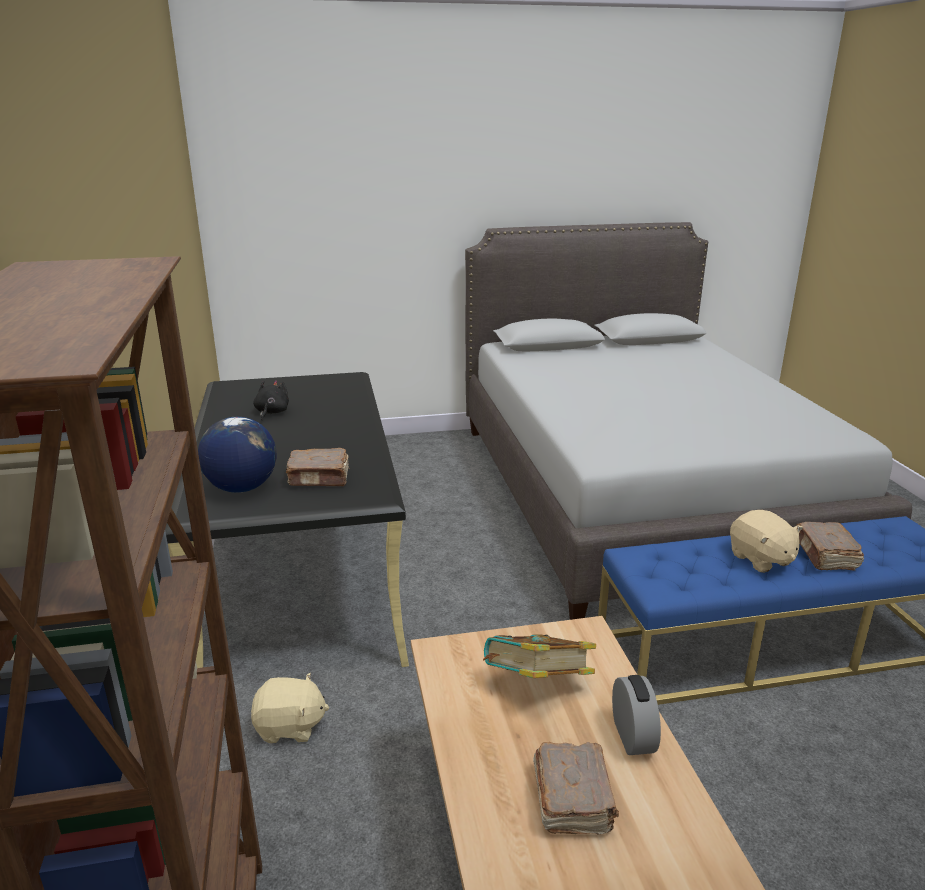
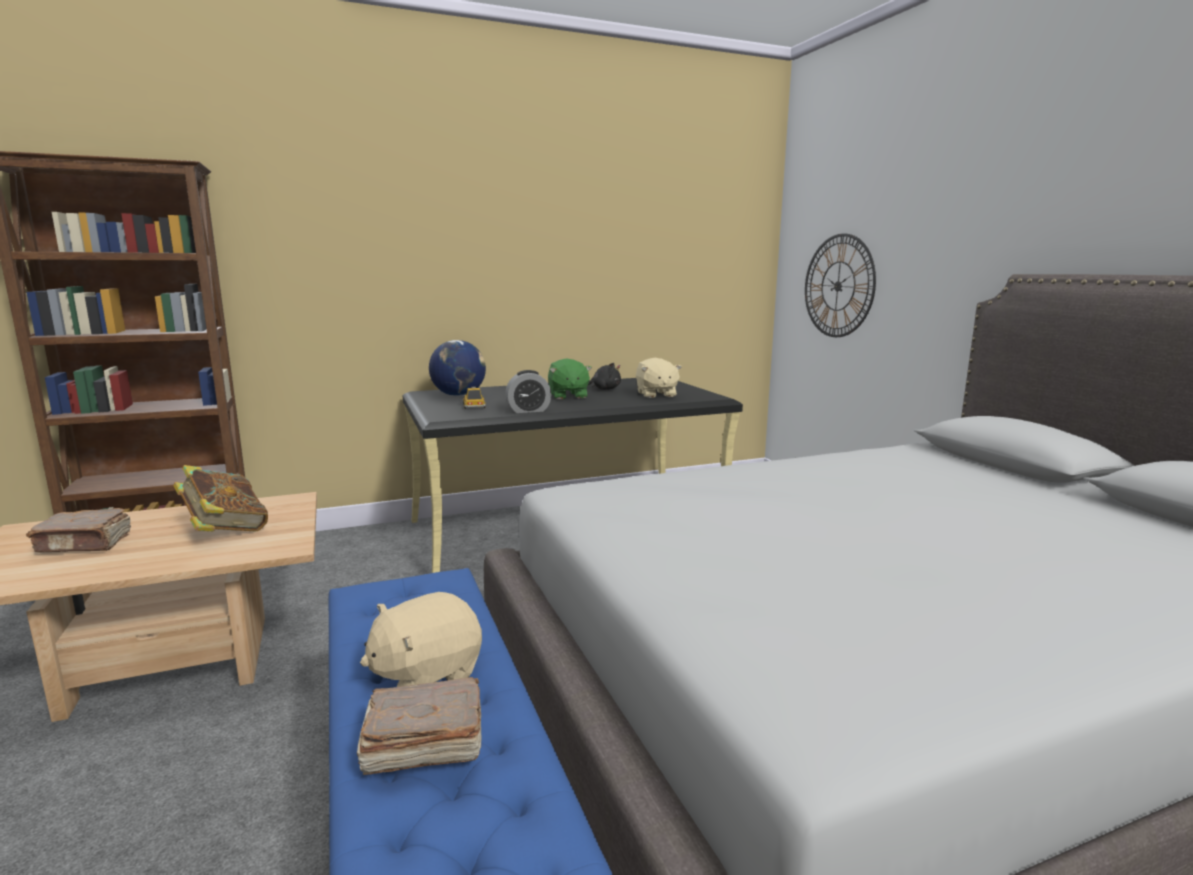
camera: 80 degrees right, 10 degrees down
(290, 727) = (369, 552): beige plush toy -> beige plush toy (656, 394)
(295, 431) = (568, 396): none -> green plush toy
(304, 245) = (838, 286): none -> wall clock
(320, 479) = (474, 406): brown book -> toy car
(632, 736) = (126, 564): alarm clock -> alarm clock (528, 410)

